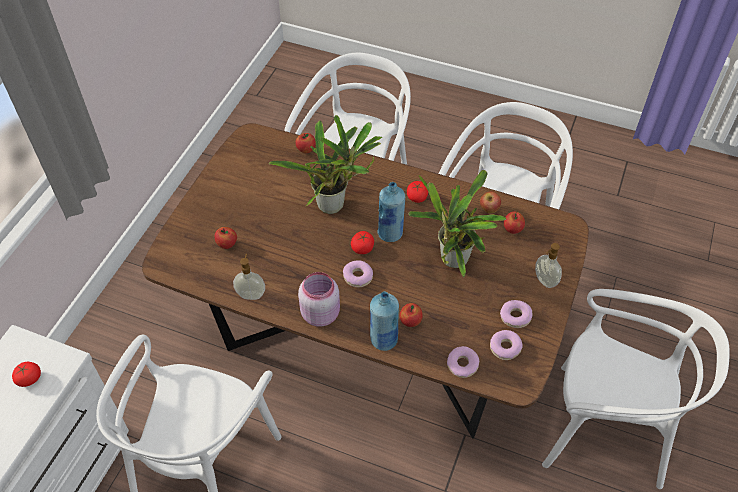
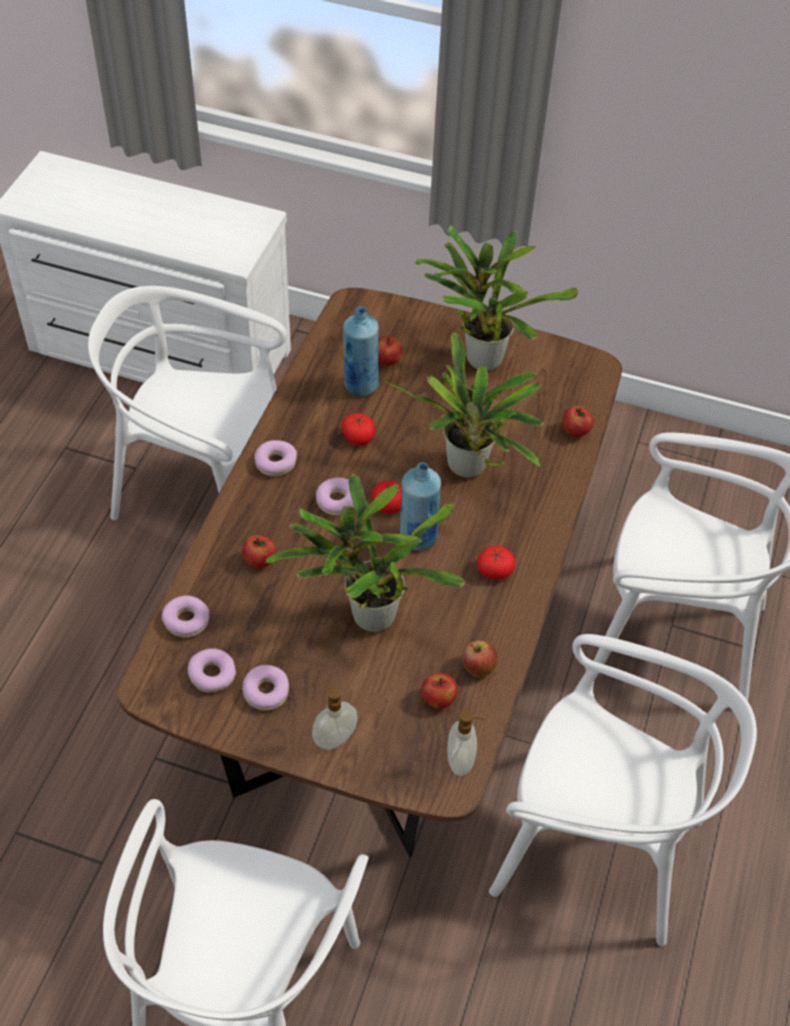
camera: 85 degrees right, 0 degrees up
(29, 378) = (214, 237): tomato -> tomato (358, 437)
(231, 192) = (480, 356): none -> potted plant
(251, 294) = (306, 391): soap dispenser -> soap dispenser (461, 760)
(320, 313) = (276, 462): pink jar -> donut
(383, 340) = (230, 531): blue bottle -> blue bottle (361, 385)

